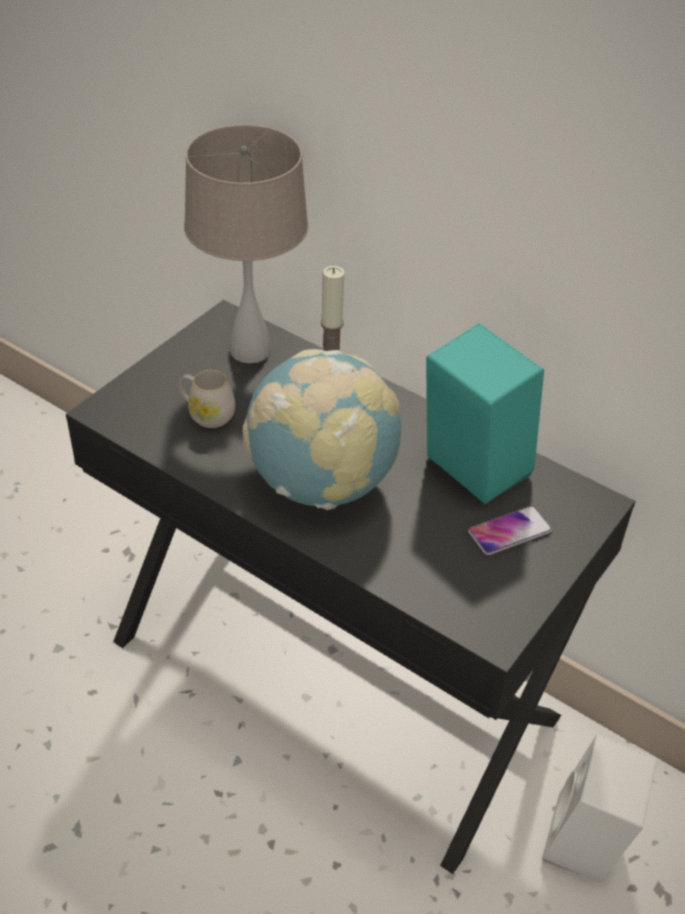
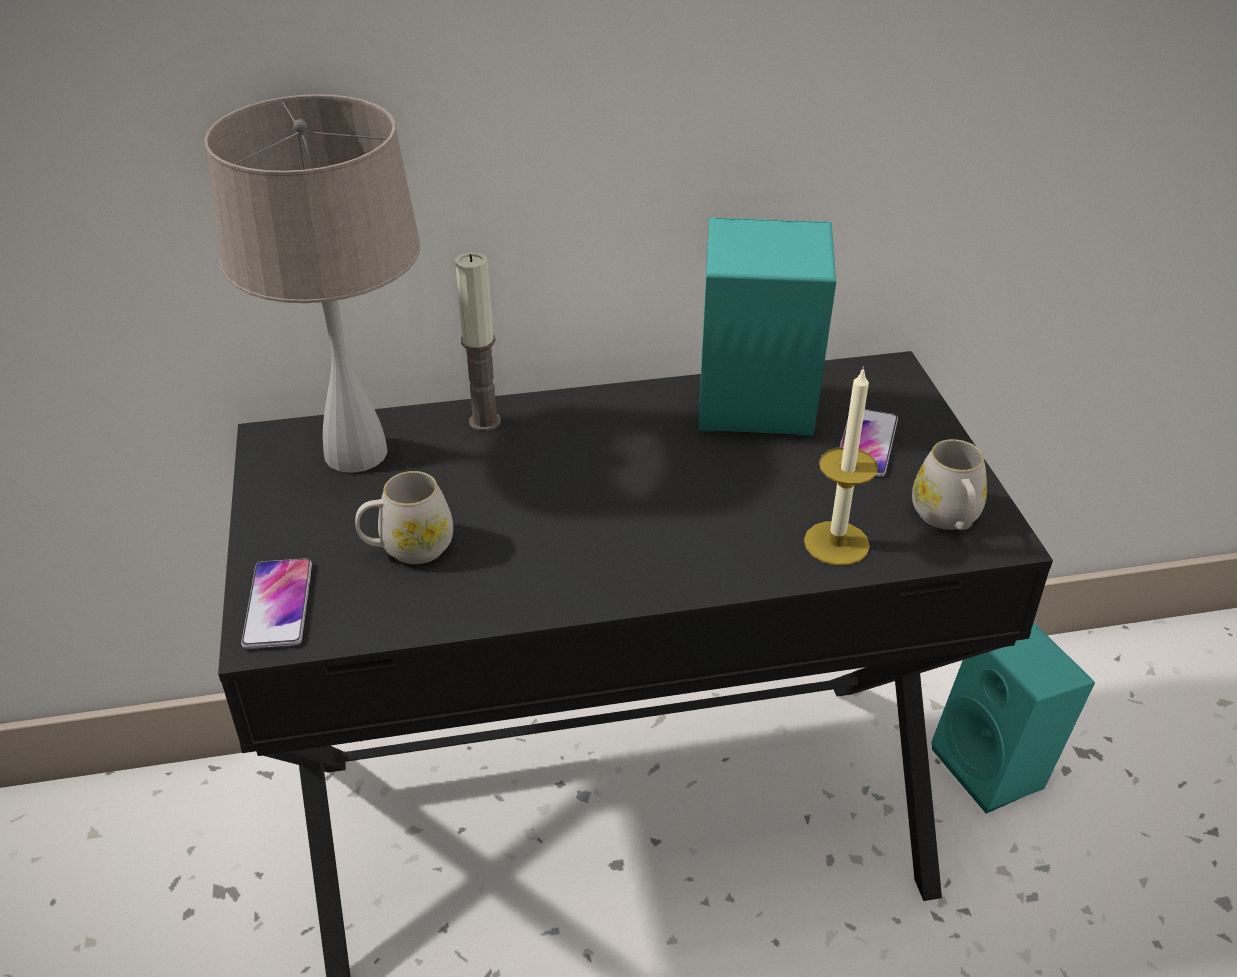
camera: 45 degrees left, 5 degrees down
(123, 400) = (278, 604): none -> phone
(321, 484) = (641, 526): globe -> none
(402, 568) = (836, 543): none -> candle
(484, 604) = (948, 518): none -> white mug
(587, 845) = (997, 767): white speaker -> turquoise speaker

